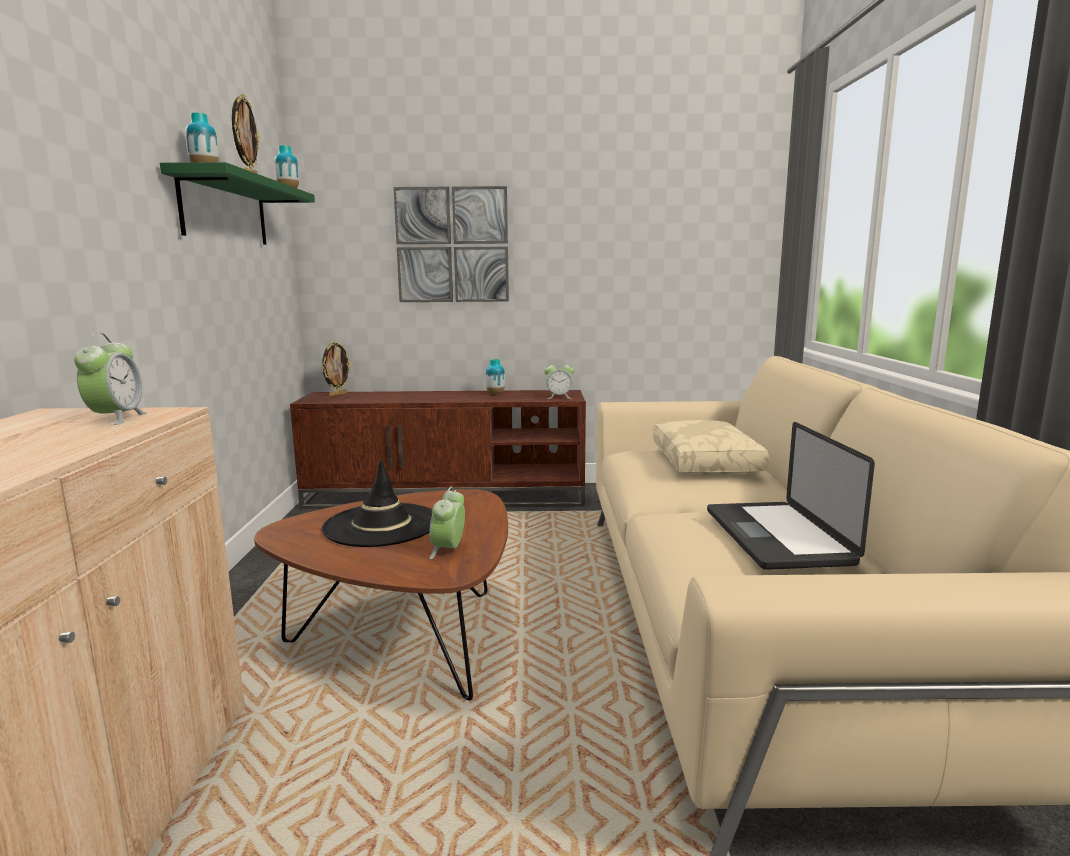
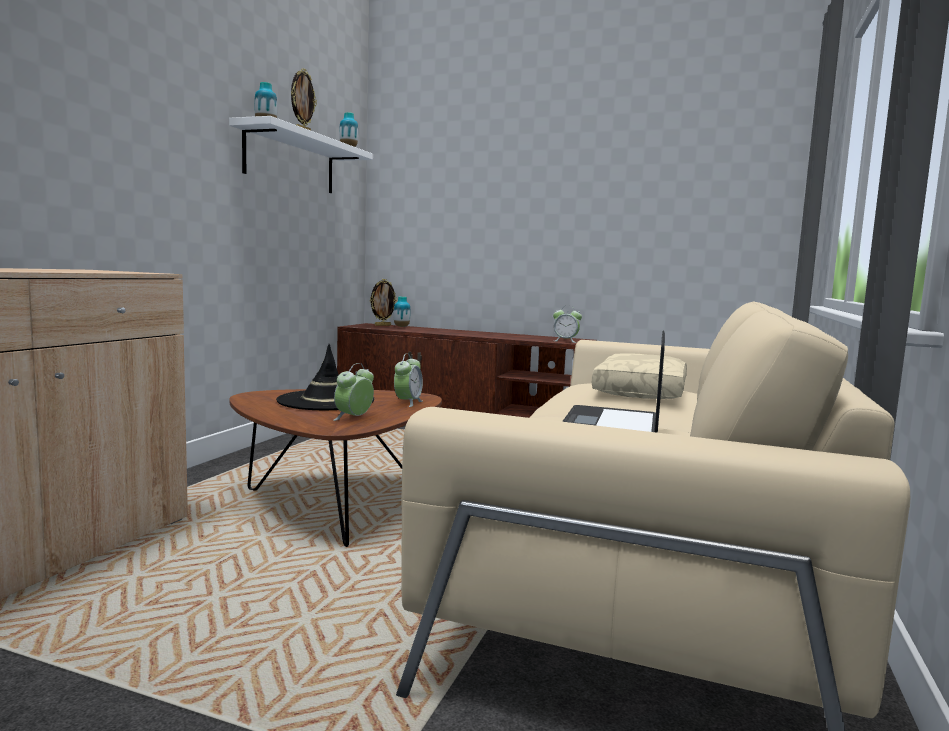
camera: 20 degrees right, 5 degrees down
(116, 418) = (115, 271): alarm clock -> alarm clock (408, 403)
(225, 211) = (291, 161): green shelf -> white shelf
(452, 245) = (491, 200): picture -> none
(495, 393) = (513, 335): vase -> vase (401, 326)

